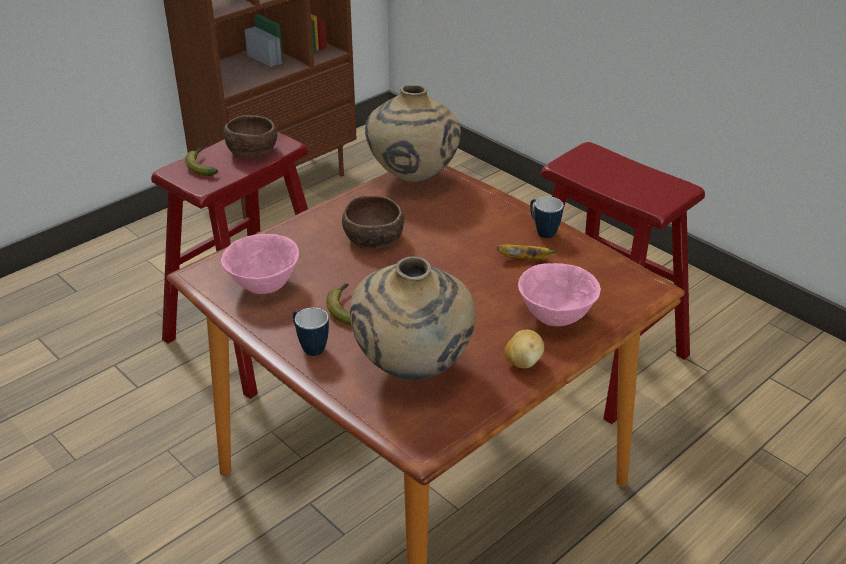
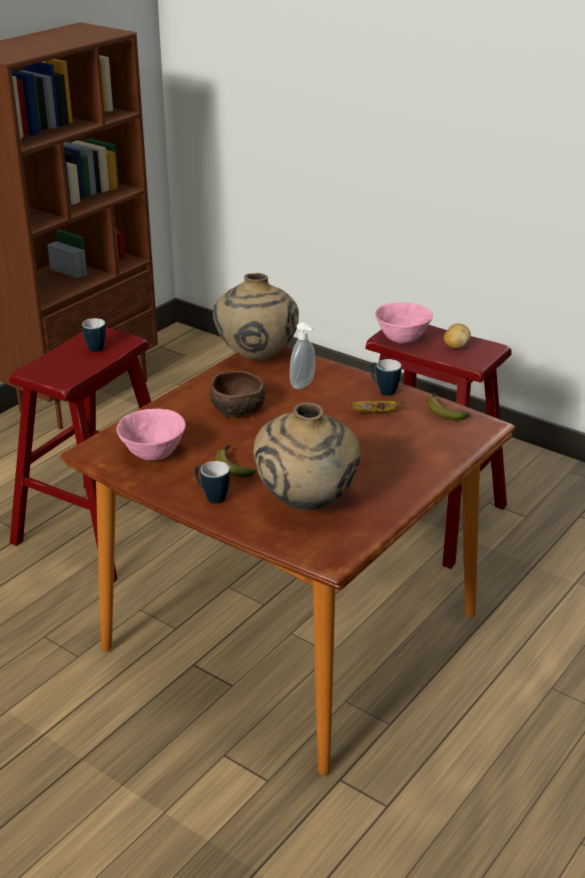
camera: 10 degrees left, 5 degrees down
(201, 166) = (55, 364): banana -> banana (443, 411)
(252, 150) = (98, 347): brown bowl -> mug
(455, 216) = (304, 385): none -> soap dispenser
(523, 362) = (397, 490): potato -> potato (455, 346)
(555, 317) = (414, 454): pink bowl -> pink bowl (402, 339)

